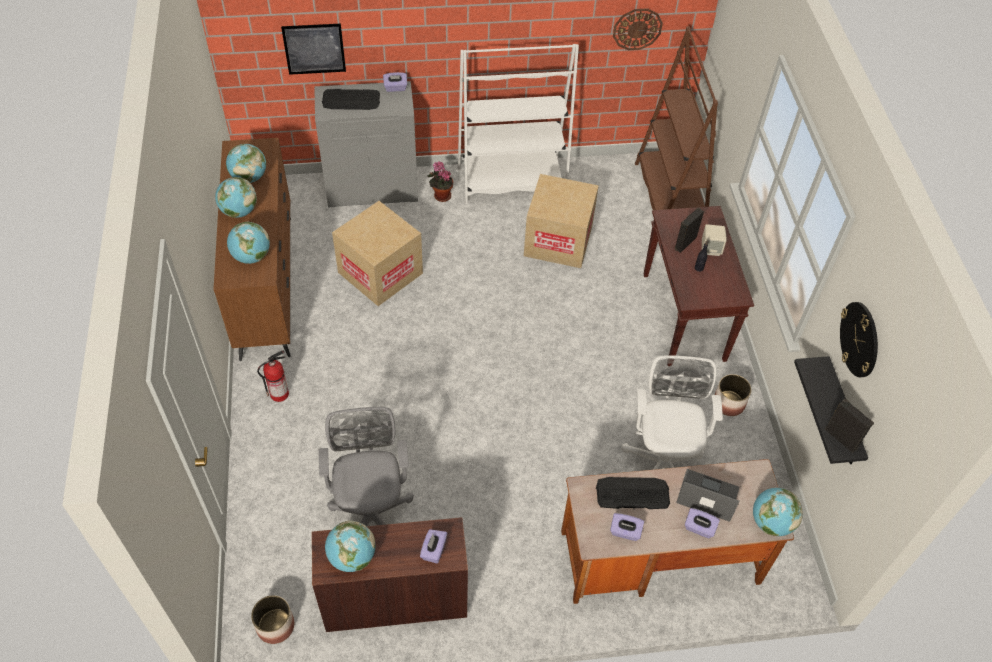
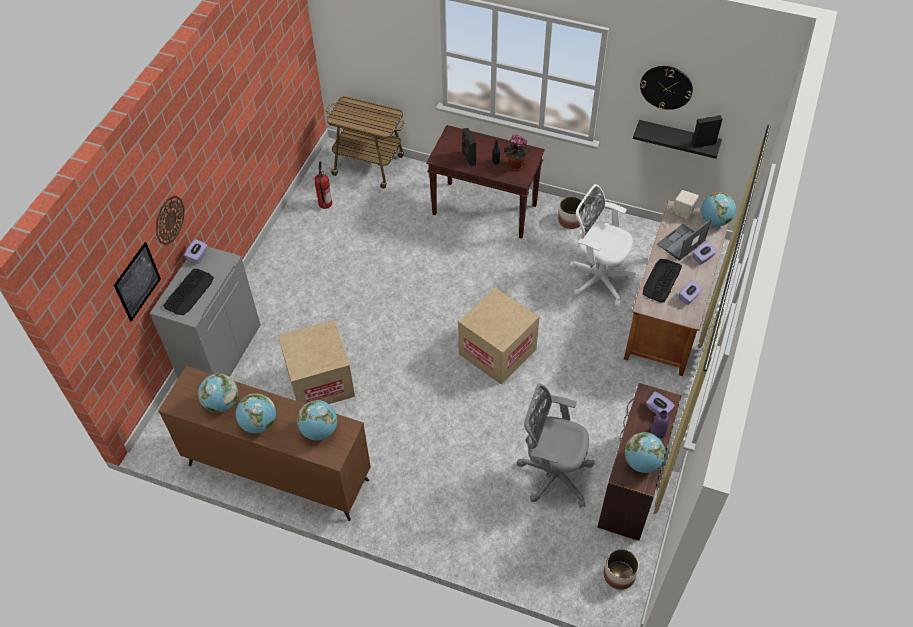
camera: 60 degrees left, 0 degrees up
(280, 393) = (403, 500): fire extinguisher -> fire extinguisher (325, 203)
(402, 560) = (658, 432): none -> purple bottle
(441, 196) = (265, 307): potted plant -> potted plant (515, 166)
(512, 183) = (285, 254): white bookcase -> none
(558, 241) = (366, 250): cardboard box -> cardboard box (497, 351)
(637, 29) = (283, 71): wall clock -> wall clock (169, 220)
(669, 197) = (369, 166): brown bookcase -> cart
(710, 249) = (483, 148): beige speaker -> beige speaker (683, 212)

